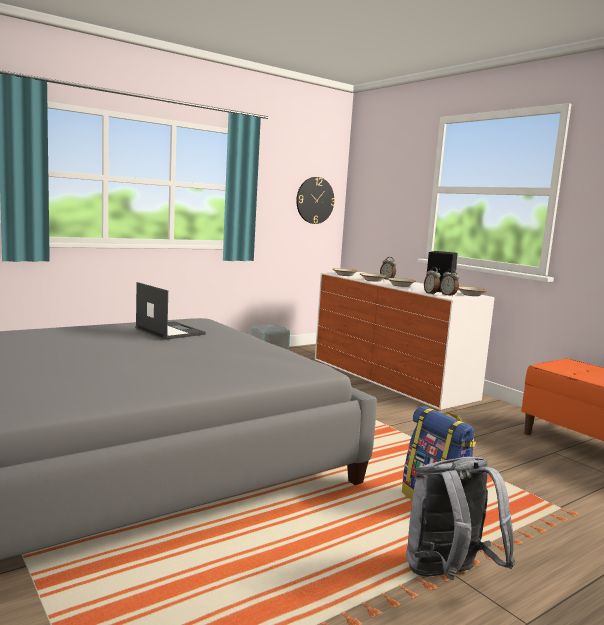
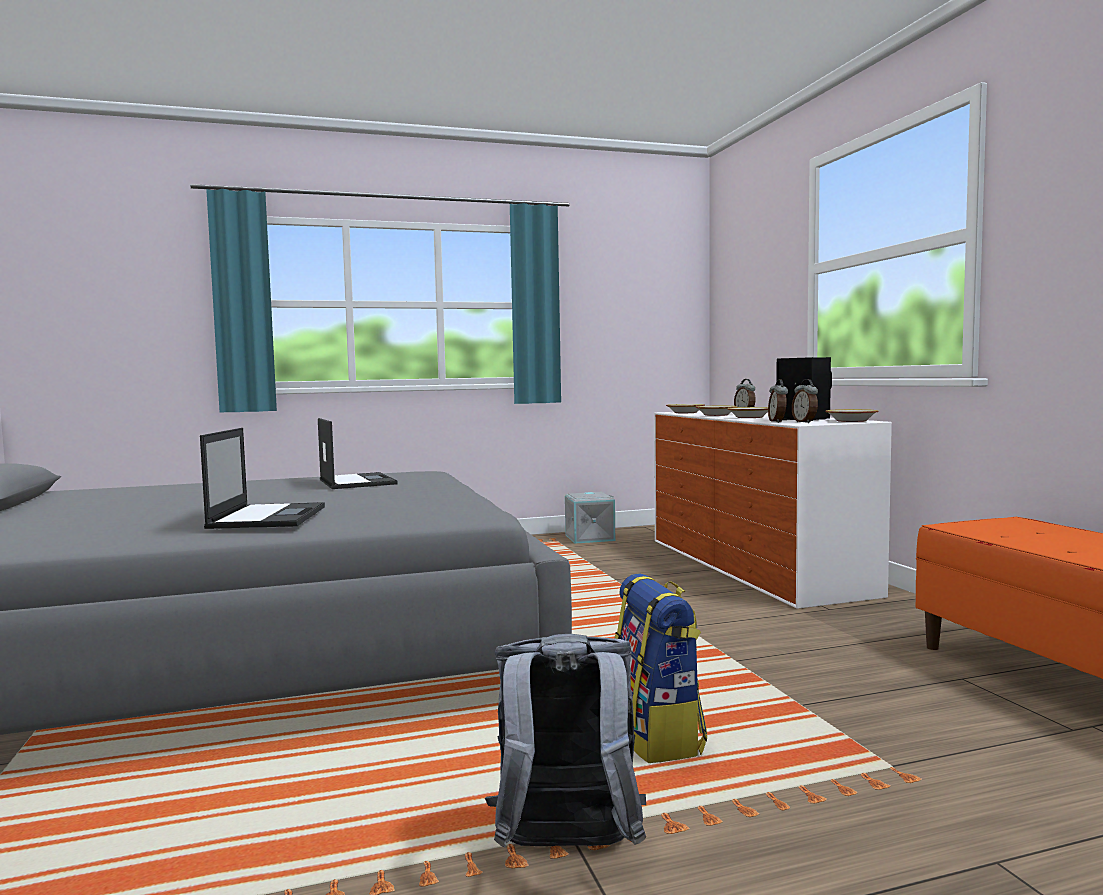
camera: 20 degrees right, 5 degrees down
(181, 372) = (268, 517): none -> laptop
(315, 200) = (658, 314): wall clock -> none

